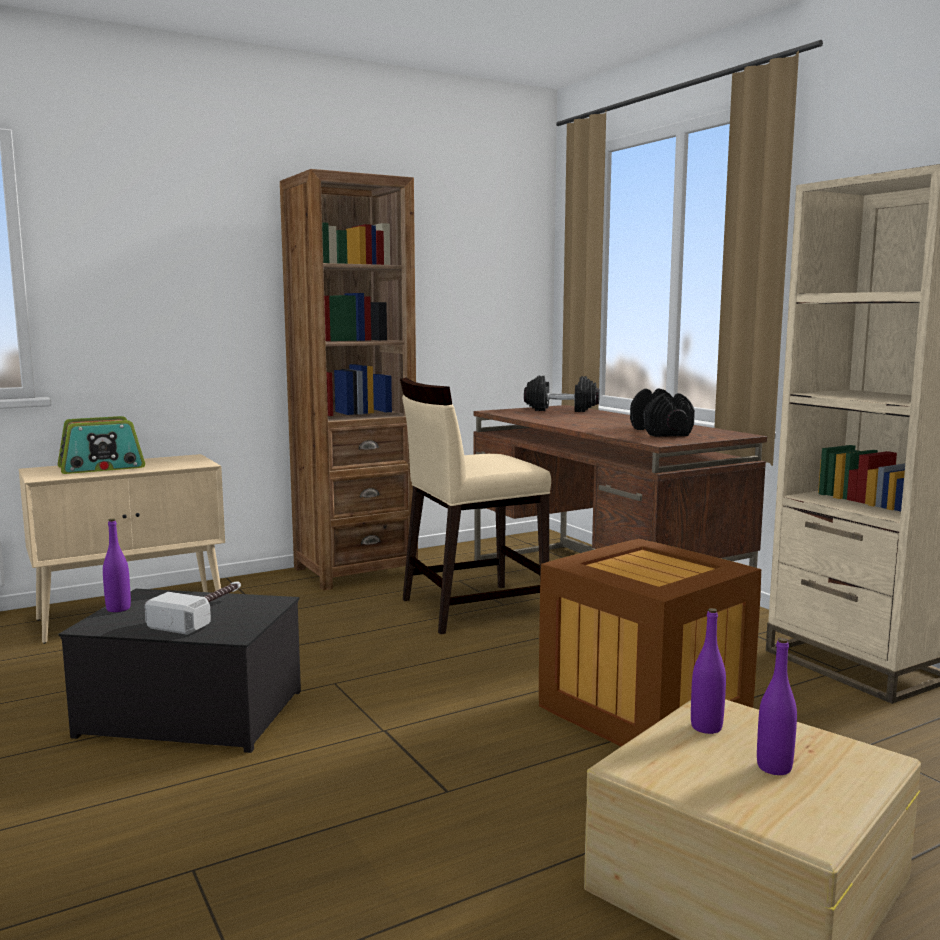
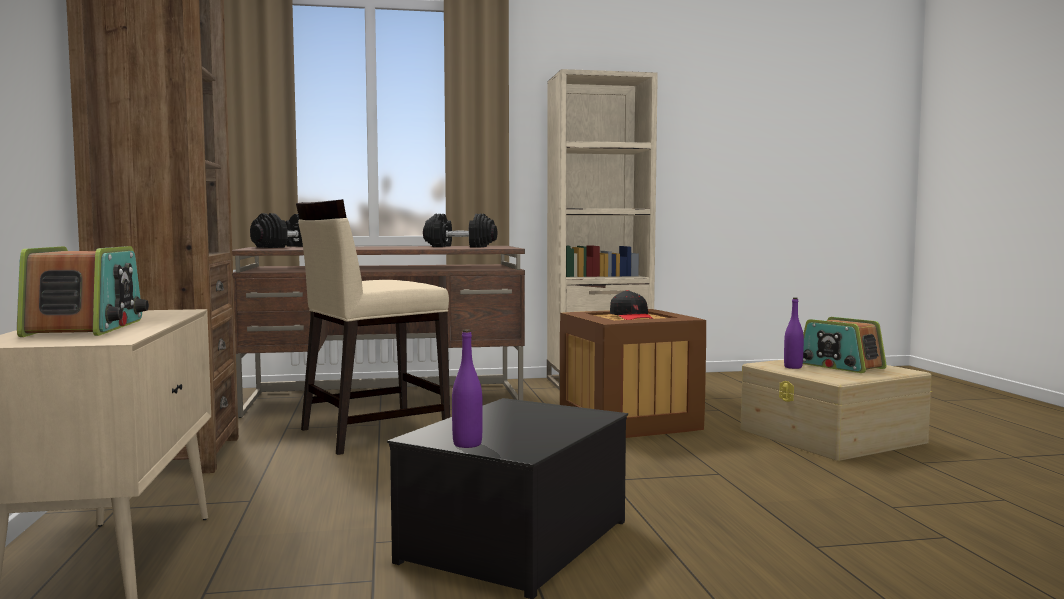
camera: 70 degrees left, 5 degrees down
(204, 614) = (525, 420): hammer -> none
(471, 608) = (372, 433): beige chair -> beige chair turned 60 degrees clockwise
(652, 568) = (631, 317): none -> black cap
(774, 767) = (840, 366): purple bottle -> radio

